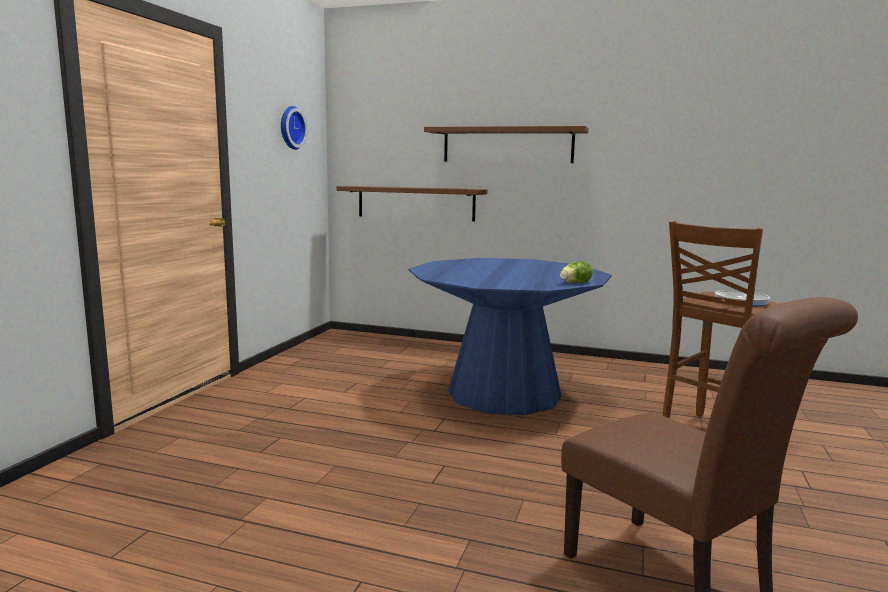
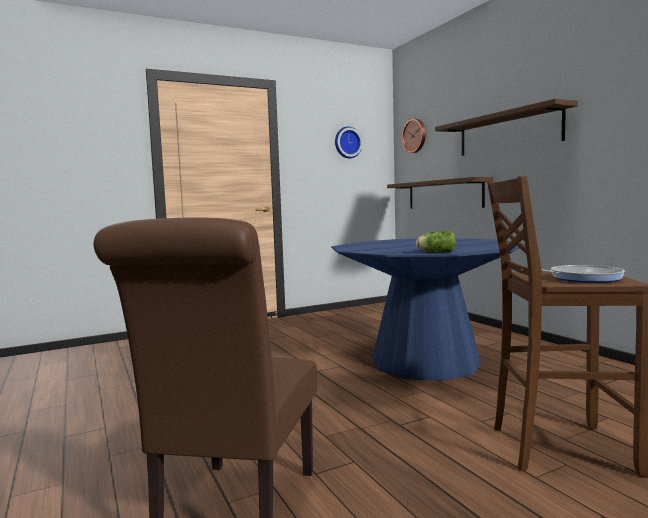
camera: 45 degrees right, 5 degrees down
(367, 128) = (415, 136): none -> wall clock

